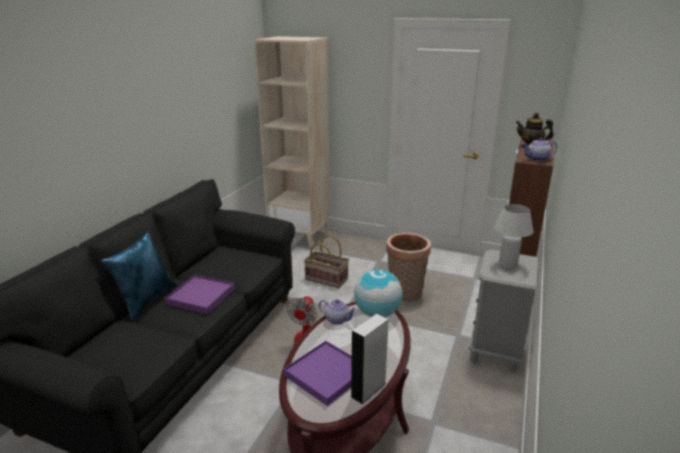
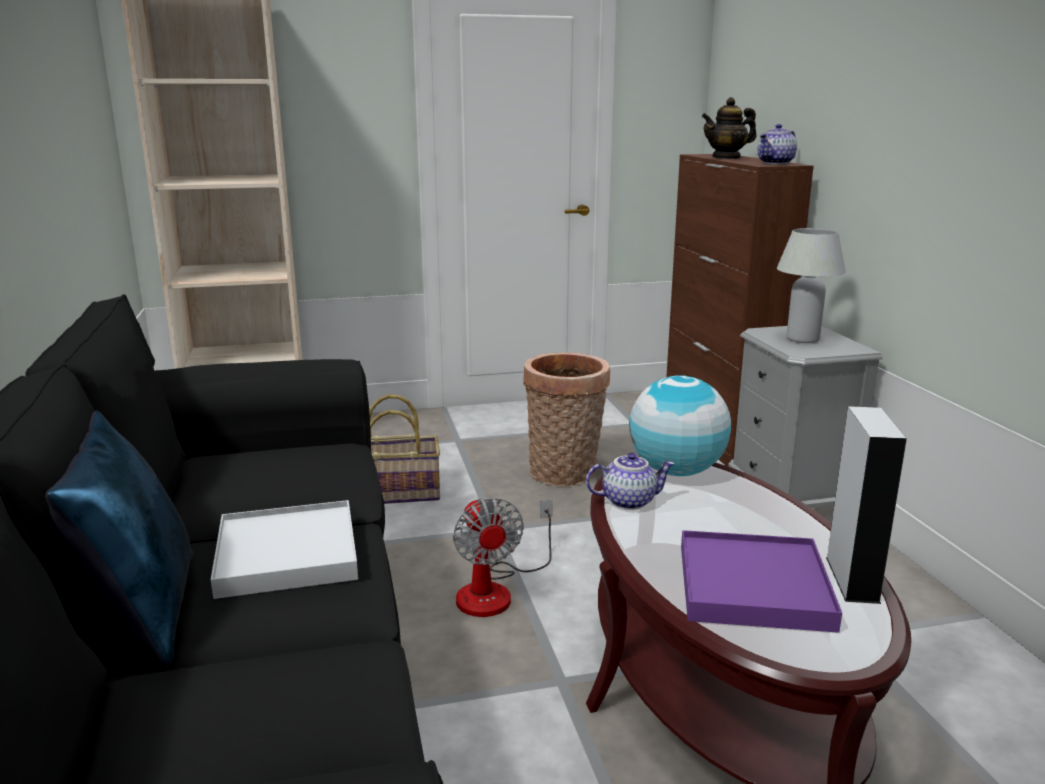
camera: 35 degrees left, 5 degrees down
(201, 296) = (287, 554): purple tray -> white tray

